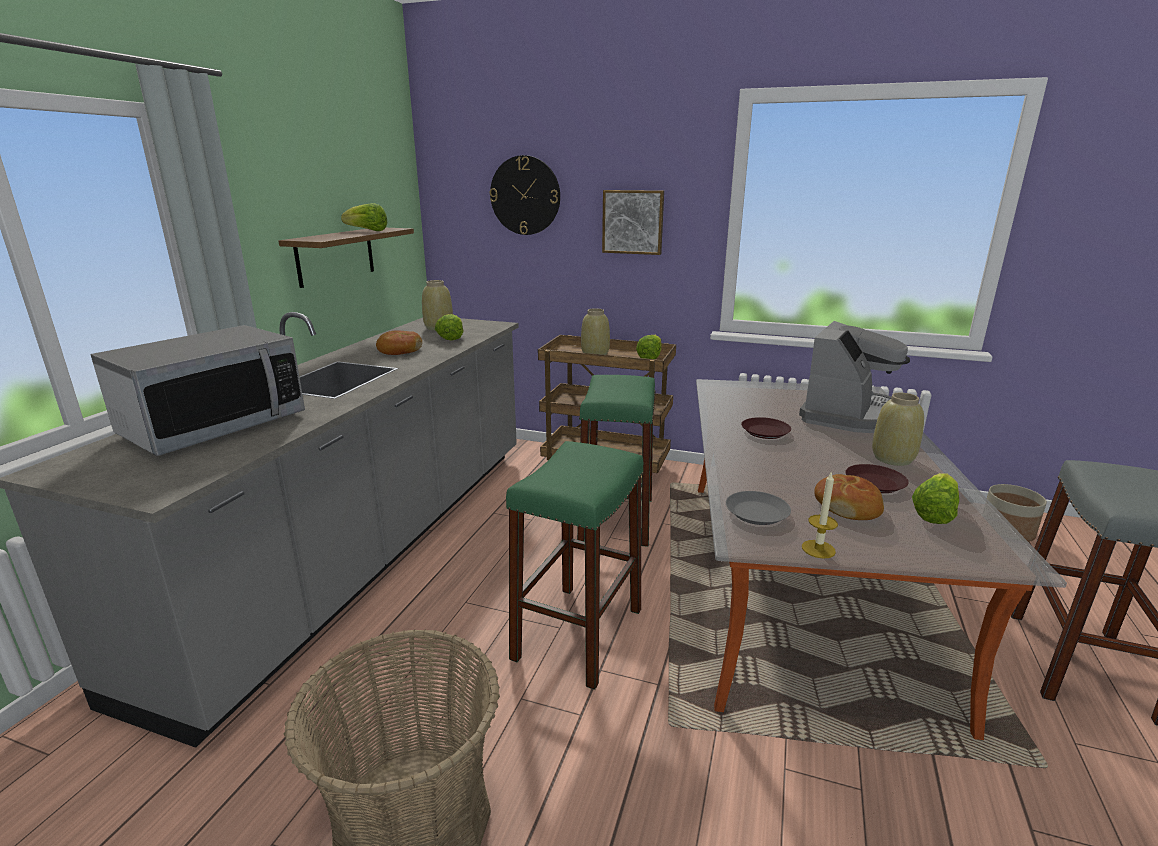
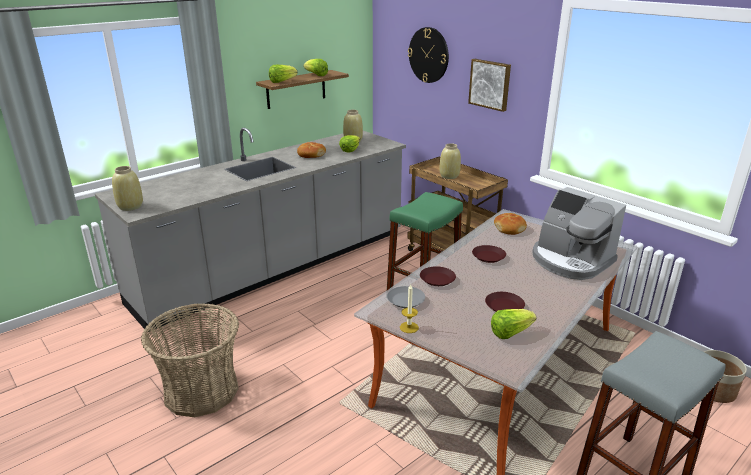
camera: 30 degrees right, 5 degrees up
(215, 425) = (183, 185): microwave -> none
(578, 633) = (338, 345): green stool -> none
(650, 357) = (483, 186): lettuce -> lettuce (282, 81)
(752, 474) = (437, 279): none -> brown plate
(847, 506) = (463, 313): bread -> bread (509, 228)
(851, 415) = (570, 261): coffee machine -> coffee machine turned 75 degrees clockwise
(892, 459) = (544, 296): beige vase -> beige vase (130, 206)

